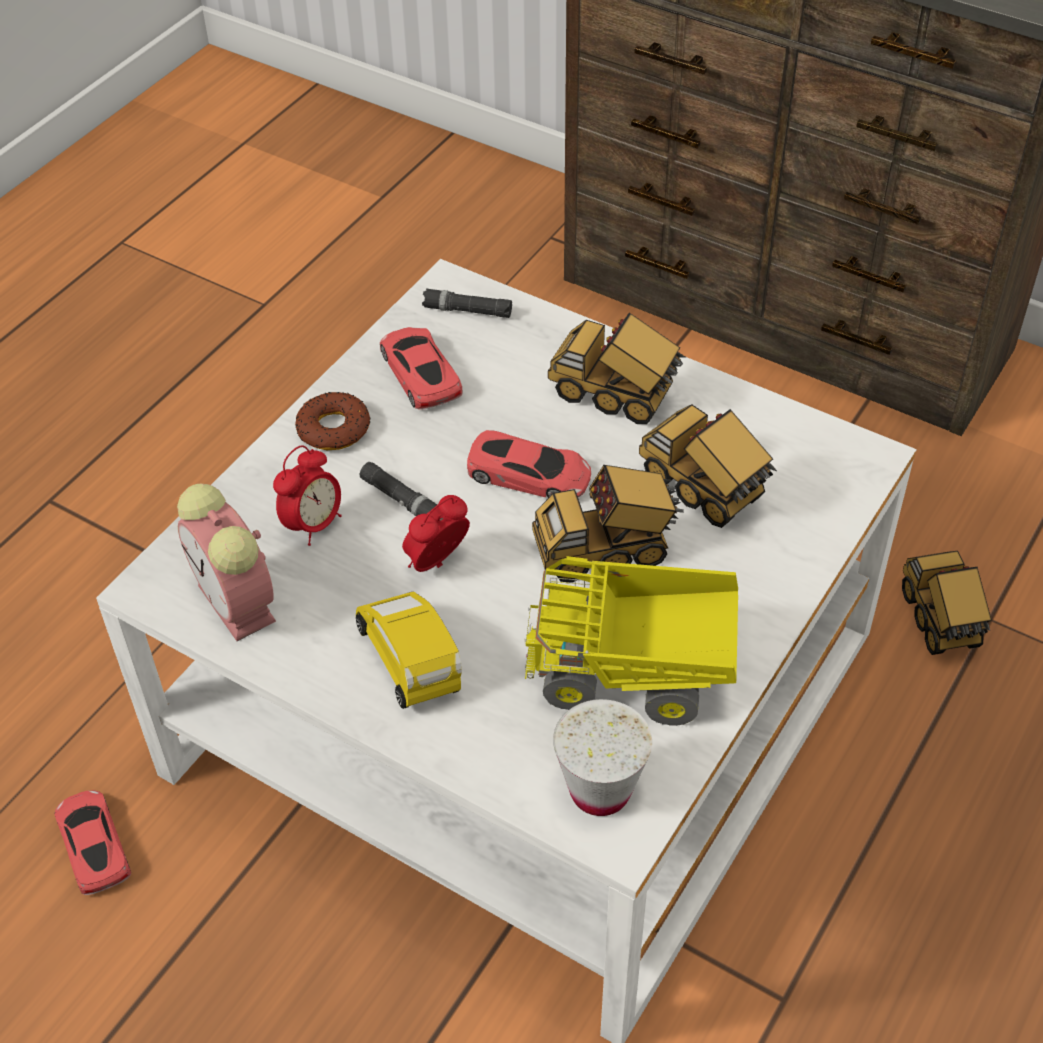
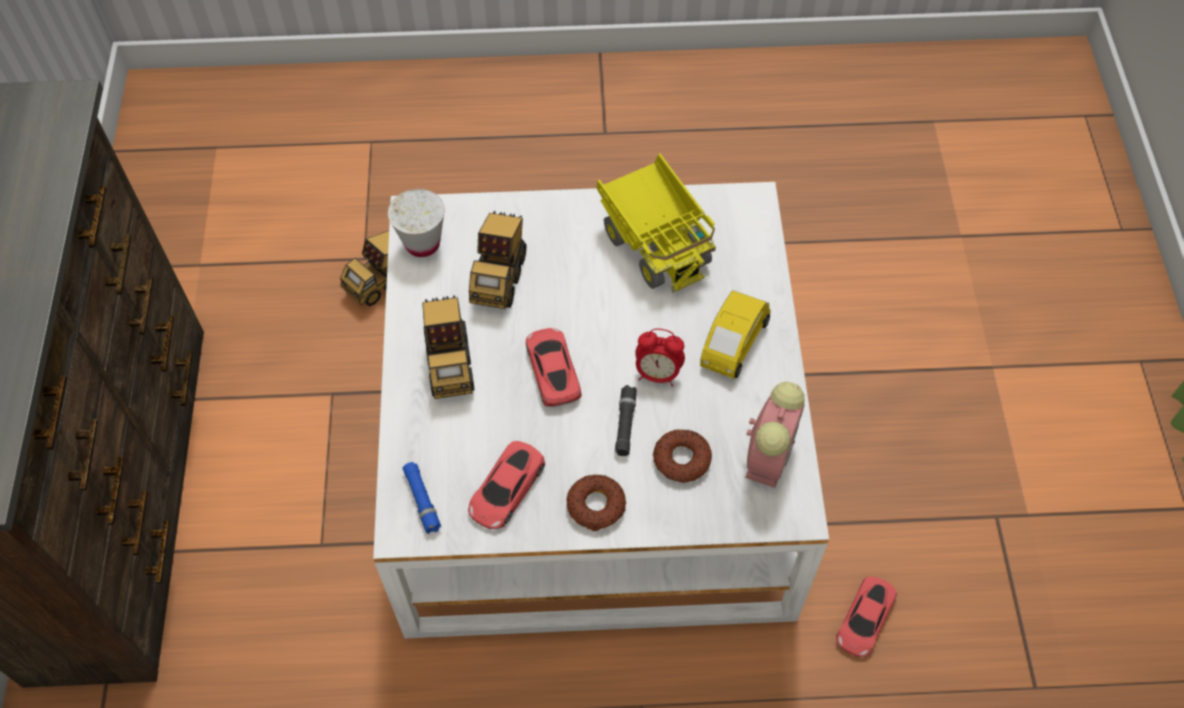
camera: 125 degrees left, 10 degrees up
(313, 524) = (681, 459): alarm clock -> donut
(467, 310) = (422, 500): black flashlight -> blue flashlight
(600, 791) = (736, 220): white cup -> white cup (422, 243)
(606, 552) = (583, 298): toy truck -> none

